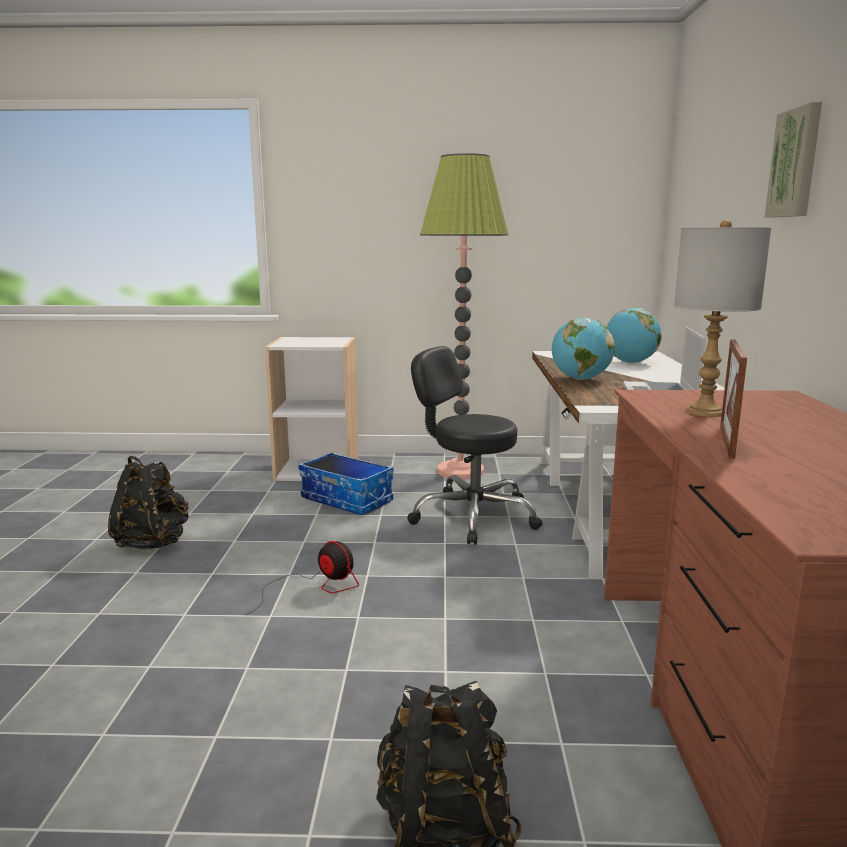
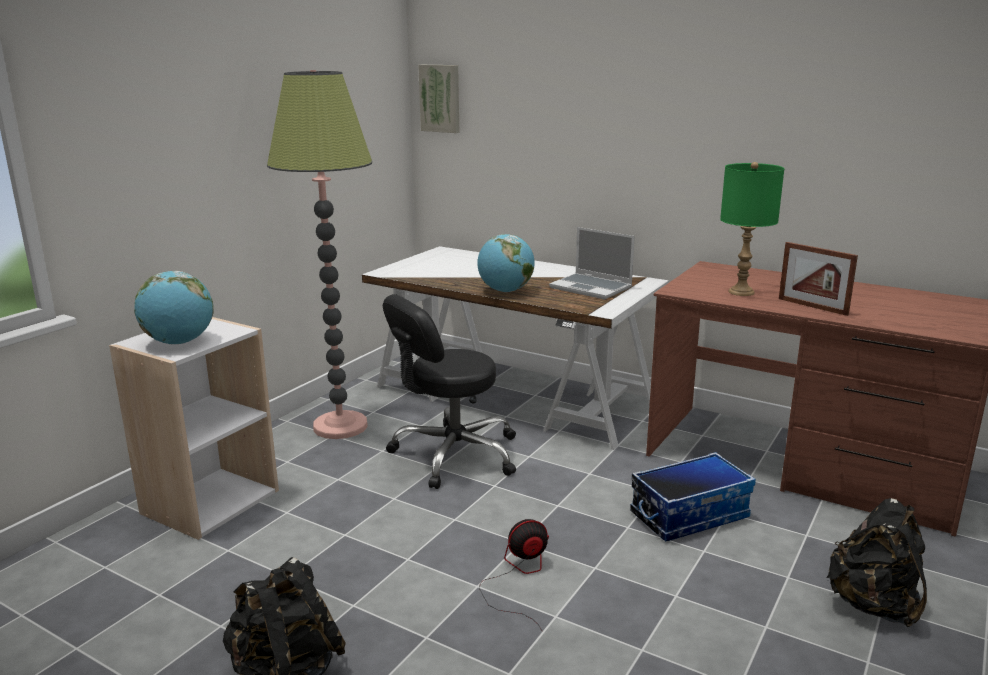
camera: 60 degrees left, 5 degrees up
(347, 499) = (329, 505): storage box -> storage box (689, 515)
(630, 362) = (469, 264): globe -> globe (179, 342)
(705, 412) = (741, 292): grey table lamp -> green table lamp
(796, 163) = (661, 99): picture -> picture (440, 98)

